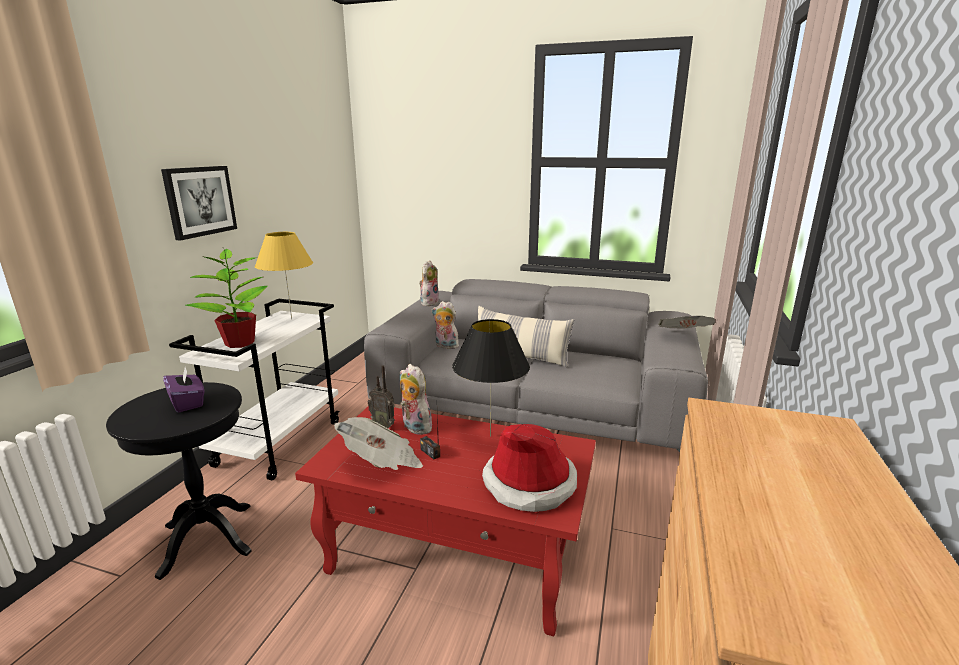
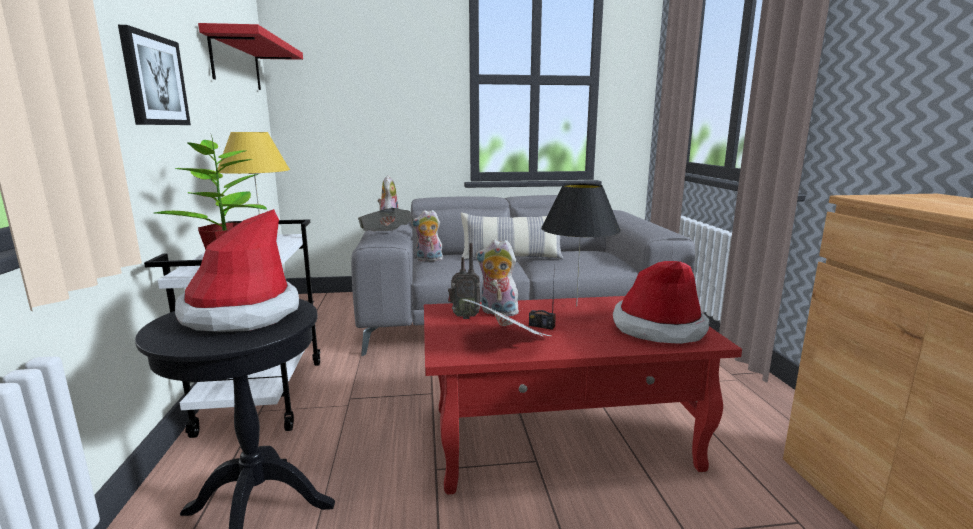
camera: 25 degrees left, 5 degrees down
(187, 402) = (241, 314): purple tissue box -> hat
(310, 159) = (236, 62): none -> red shelf
(683, 337) = (646, 221): newspaper -> newspaper (386, 236)

